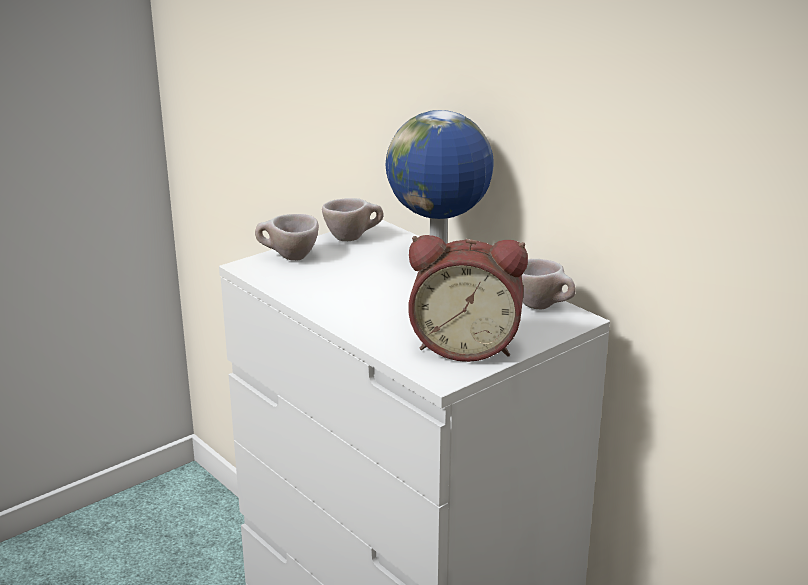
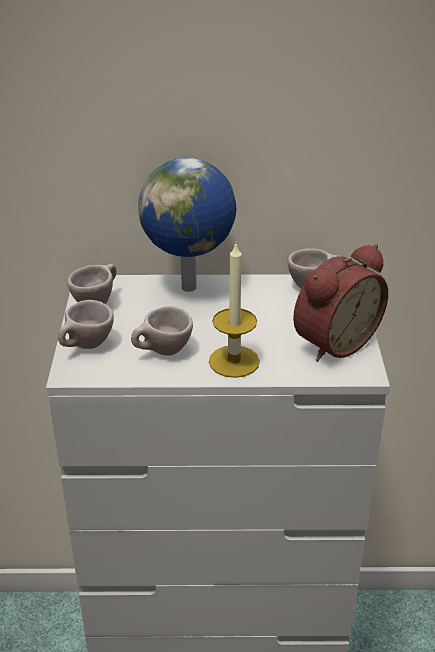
camera: 50 degrees left, 10 degrees up
(326, 286) = (162, 353): none -> beige cup
(361, 316) = (234, 361): none -> candle

